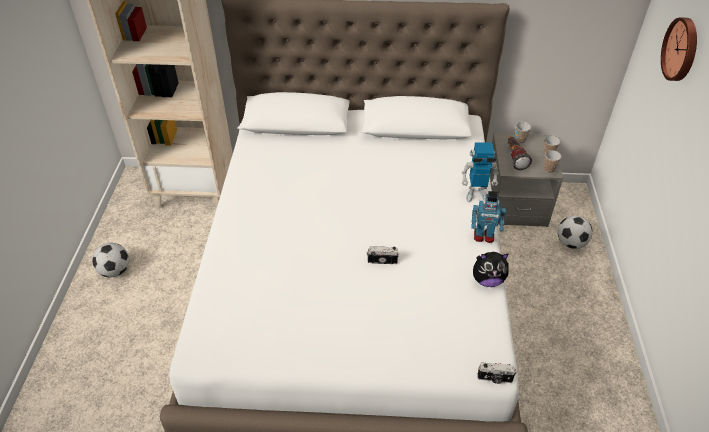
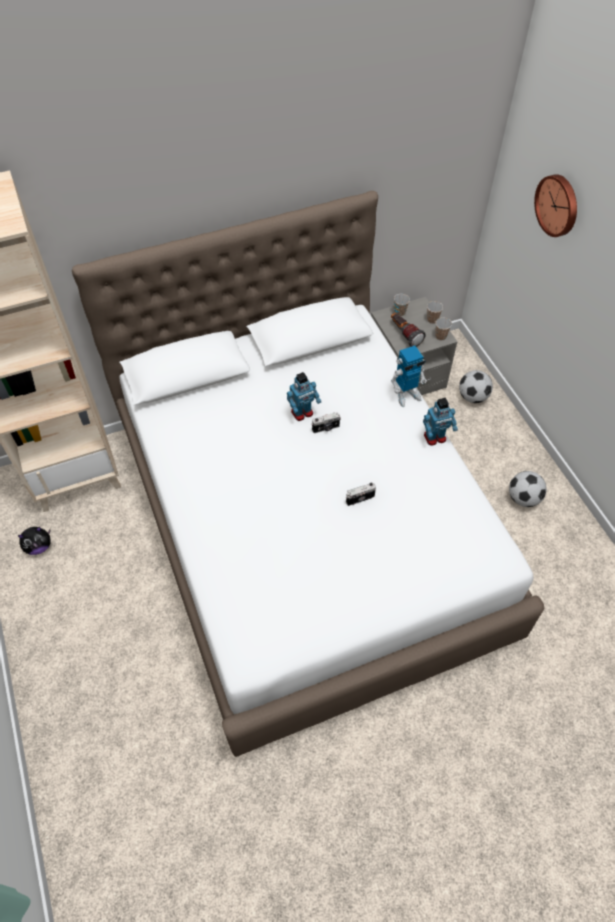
camera: 25 degrees left, 10 degrees up
(115, 271) = (45, 600): football -> football (523, 498)
(373, 178) = (302, 413): none -> toy robot
(487, 280) = (460, 481): plush toy -> plush toy (39, 547)
(494, 379) = (512, 573): camera -> camera (326, 428)

